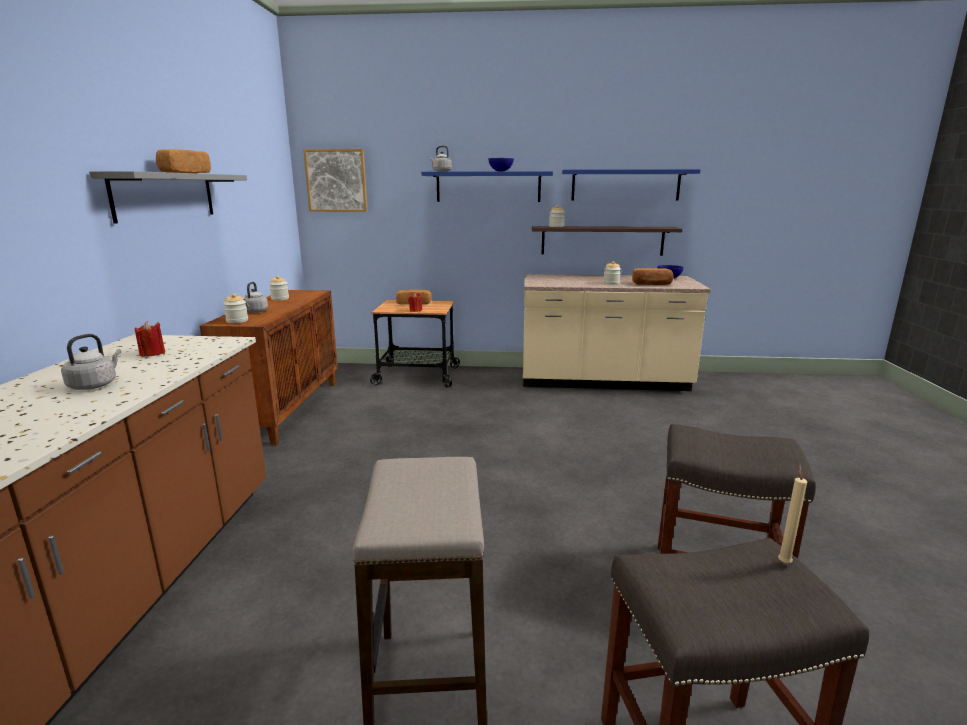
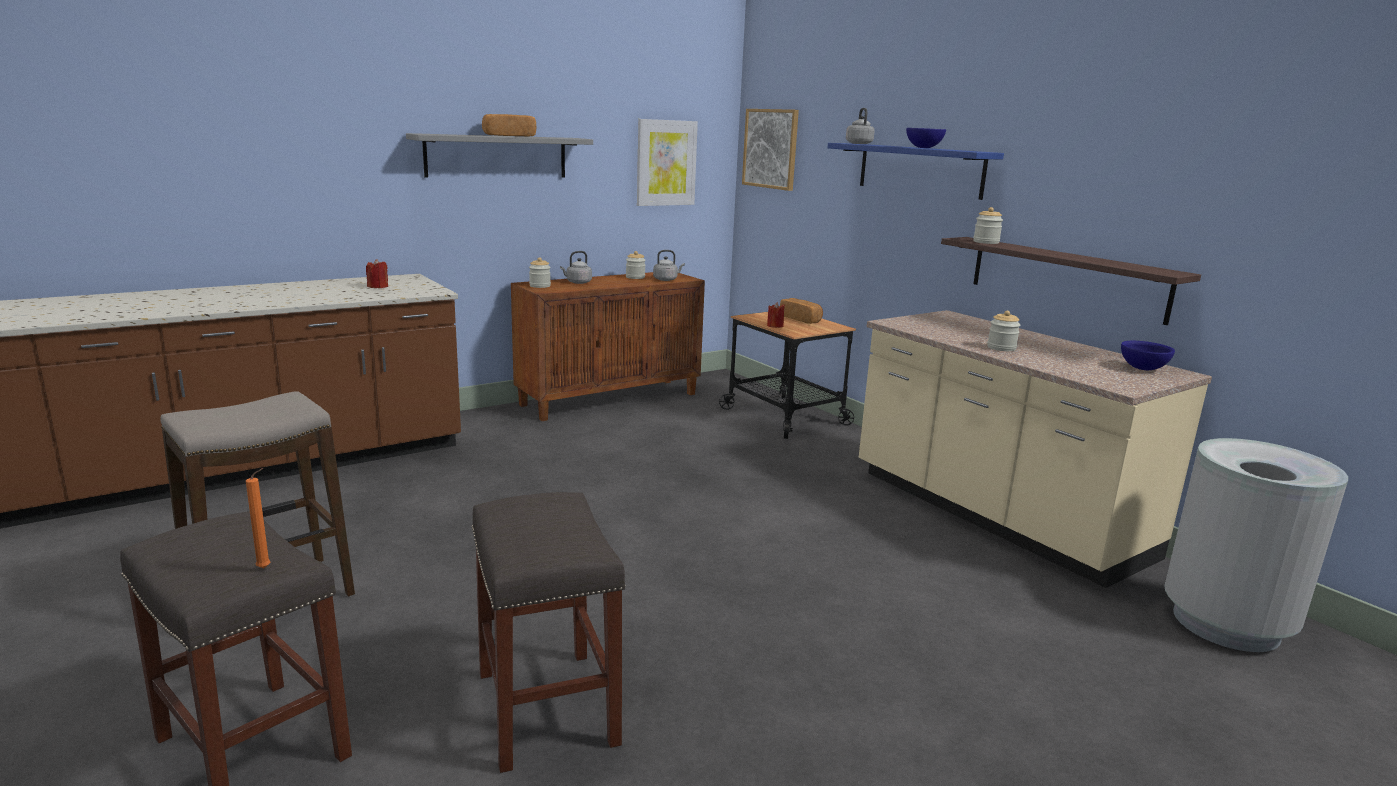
camera: 50 degrees right, 0 degrees up
(95, 385) = (298, 294): grey kettle -> grey kettle (666, 279)
(264, 196) = (666, 163): none -> picture
(625, 185) = (1116, 184): blue shelf -> none
(651, 284) = (1061, 365): bread -> none
(735, 385) = (1225, 624): none -> grey trash can
(783, 561) = (266, 568): beige candle -> orange candle

